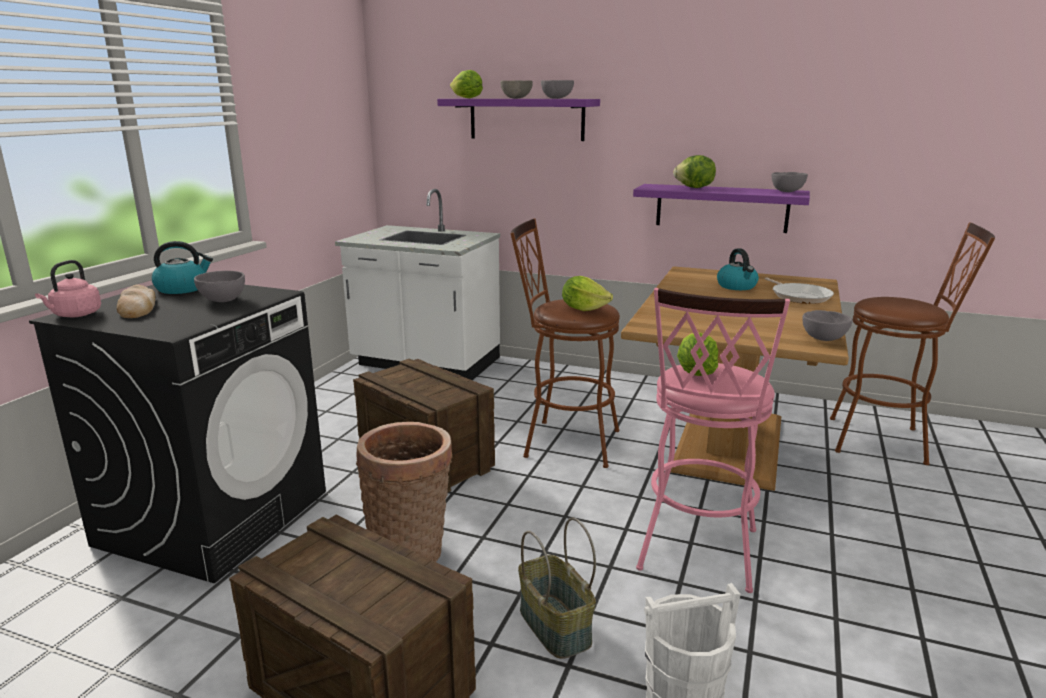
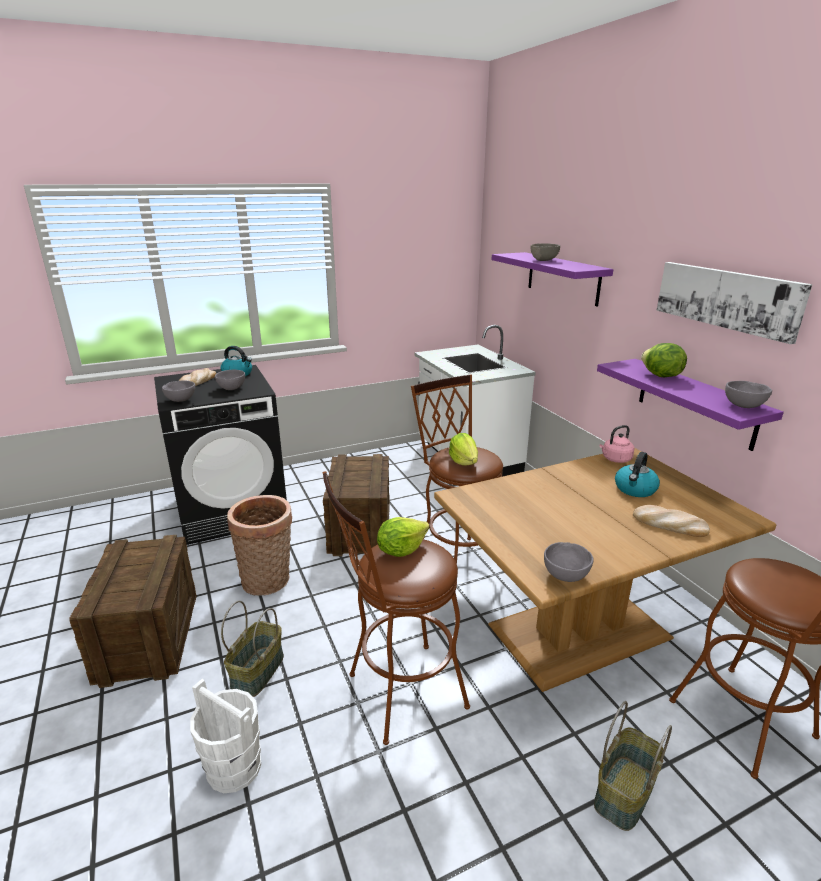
camera: 45 degrees right, 5 degrees up
(75, 315) = (170, 379): pink kettle -> pink kettle (615, 459)
(466, 98) = (512, 255): lettuce -> none
(556, 98) = (569, 265): grey bowl -> grey bowl (181, 400)
(696, 556) = (397, 694): pink stool -> brown stool
(739, 106) = (726, 298): none -> picture
(799, 296) = (669, 524): frying pan -> bread
(903, 513) = (625, 793): none -> basket

